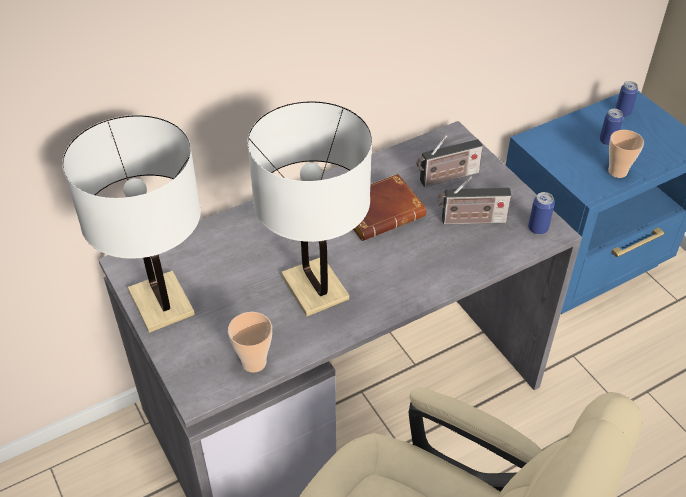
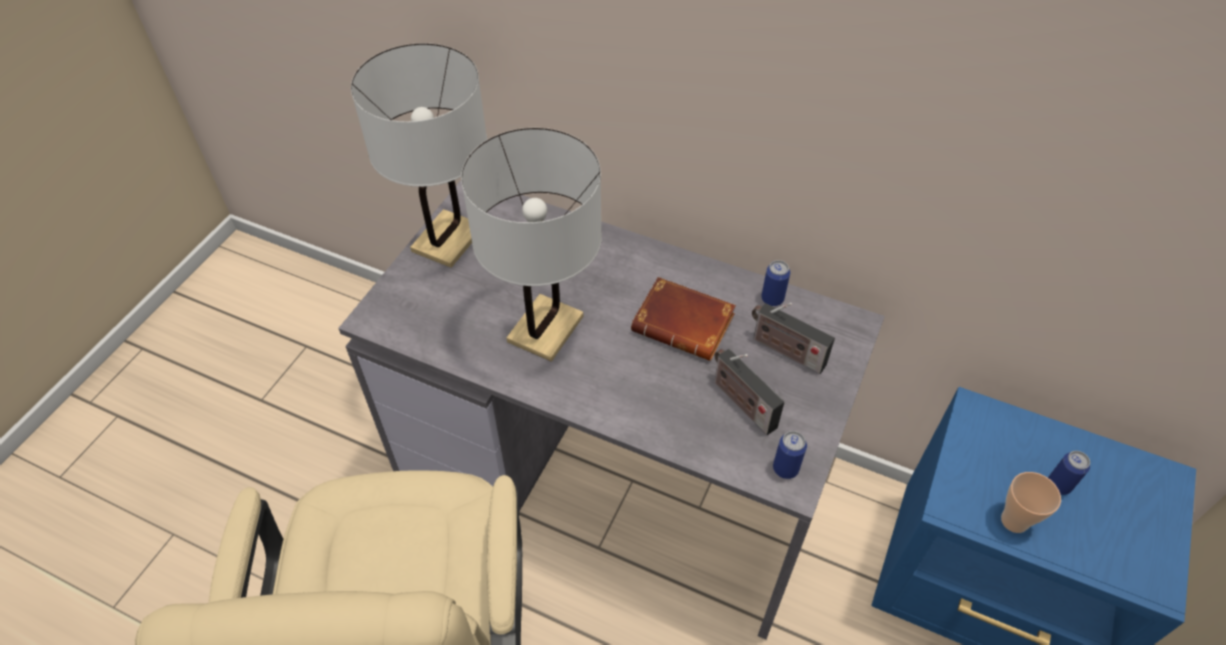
camera: 55 degrees right, 5 degrees up
(254, 362) = (428, 336): cup -> none
(622, 113) = (1130, 478): can -> can (772, 299)

